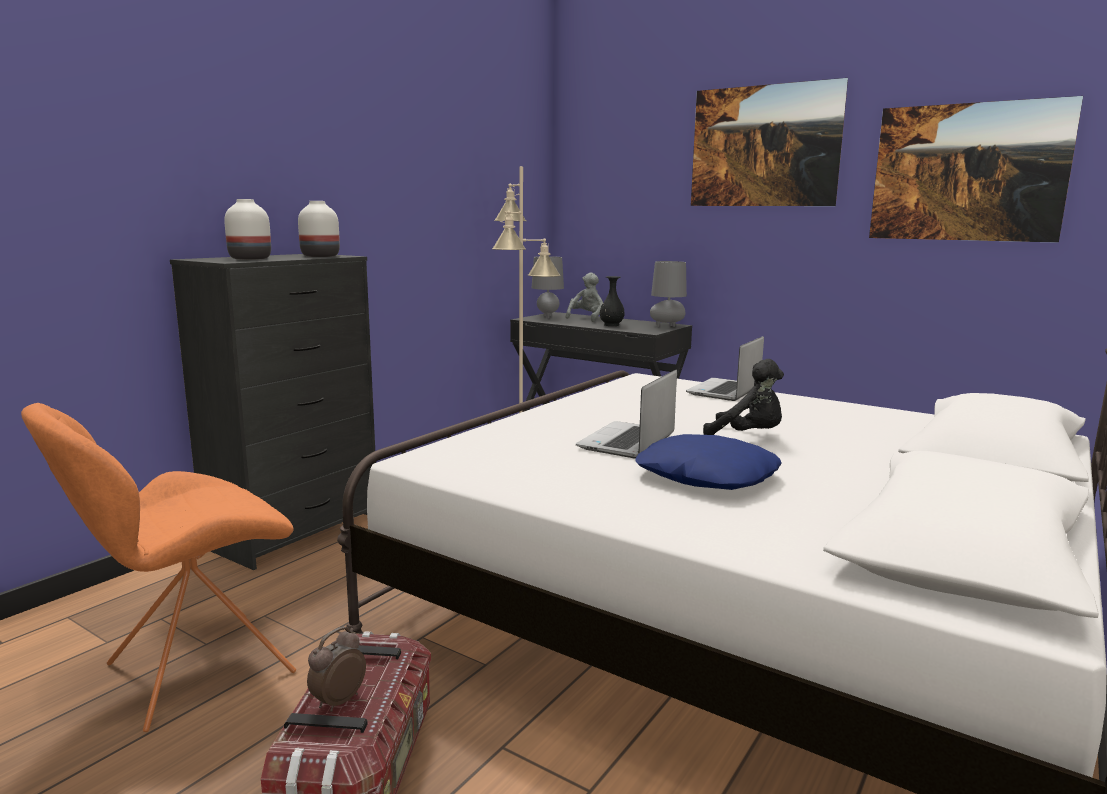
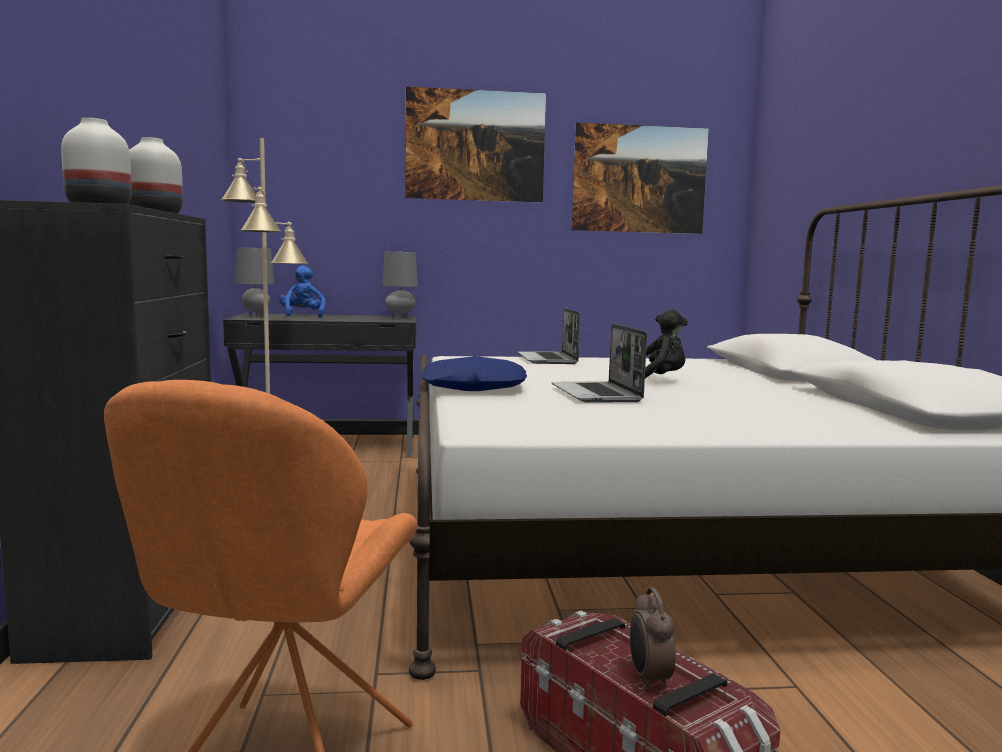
camera: 40 degrees left, 5 degrees down
(586, 318) = (302, 316): grey plush toy -> blue plush toy
(611, 325) = (348, 318): black vase -> none
(706, 476) = (712, 404): blue pillow -> blue pillow (473, 387)

